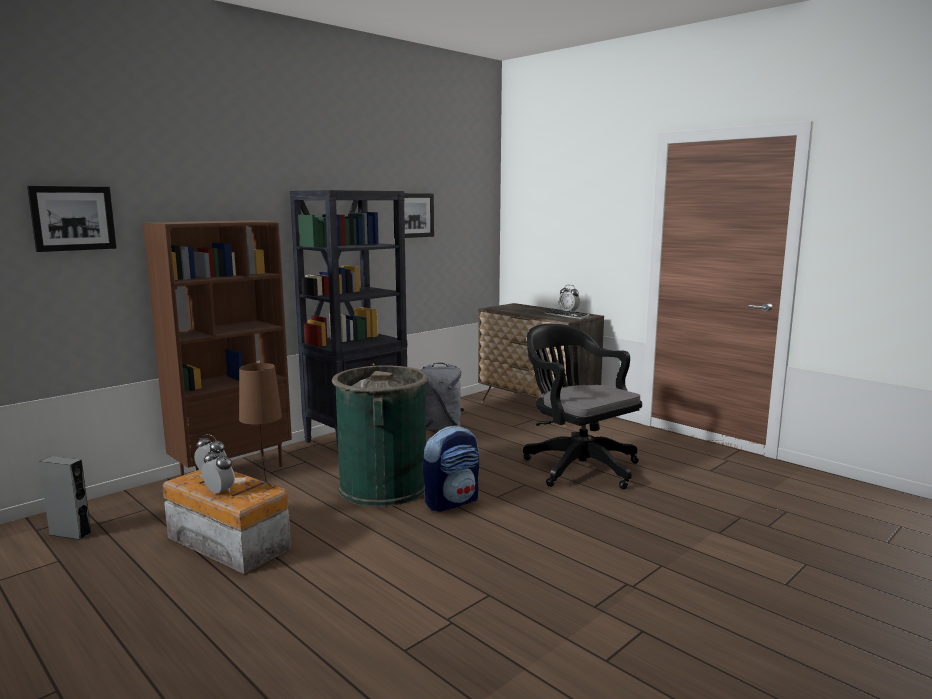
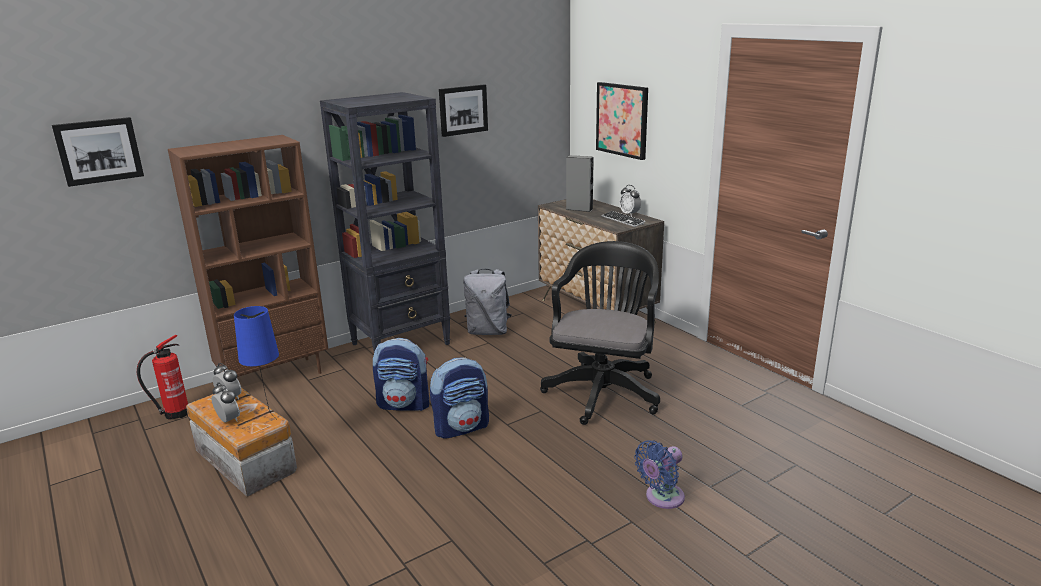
camera: 10 degrees right, 10 degrees up
(70, 534) = (118, 439): grey speaker -> grey speaker (579, 209)
(130, 508) = (174, 414): none -> fire extinguisher
(265, 487) = (269, 417): brown table lamp -> blue table lamp
(383, 486) = (405, 404): green trash can -> backpack
(557, 228) = (622, 120): none -> picture
(577, 466) = (604, 390): black office chair -> black office chair turned 45 degrees clockwise
(679, 545) = (662, 498): none -> blue fan

